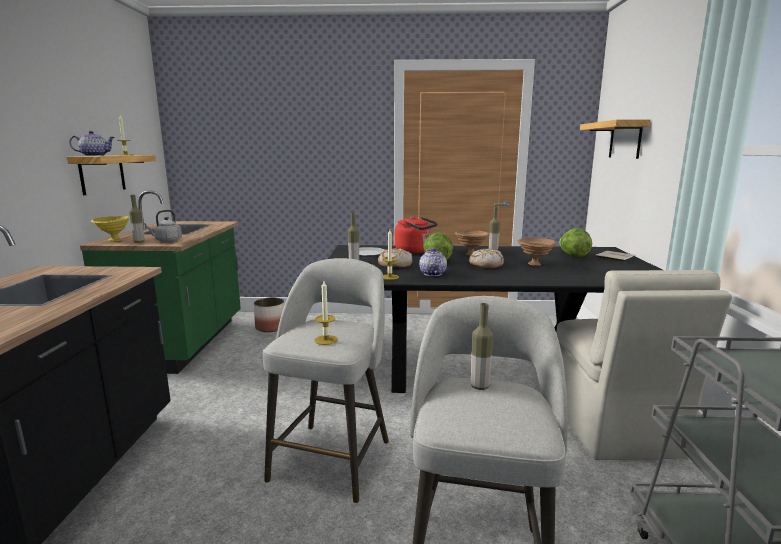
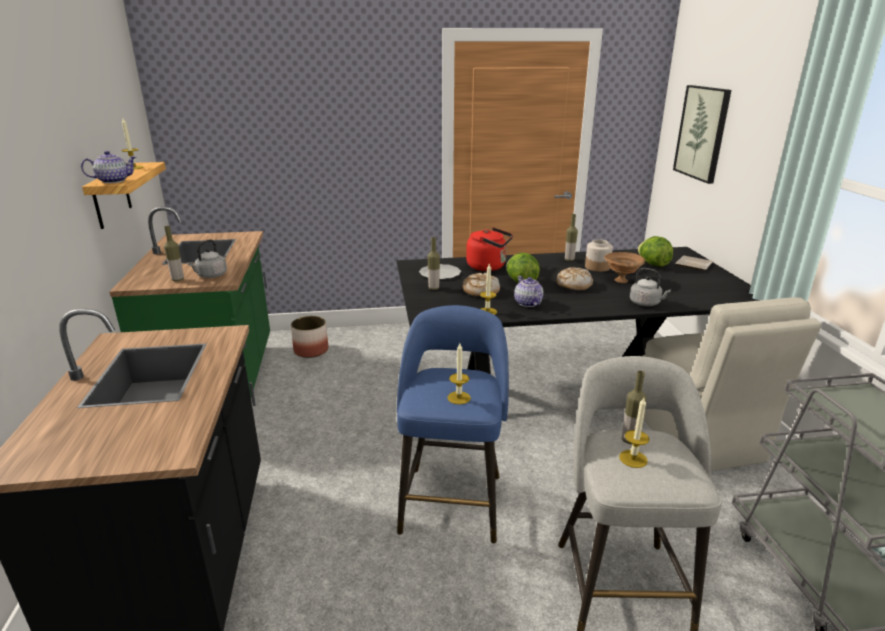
camera: 10 degrees left, 10 degrees up
(114, 240) = (144, 279): yellow bowl -> none
(332, 457) = (452, 500): grey stool -> blue stool
(470, 254) = (549, 268): brown bowl -> none
(474, 403) = (633, 459): none -> candle
(517, 255) = (597, 267): none -> jar
(550, 279) = (646, 303): none -> grey kettle
(625, 140) = (702, 133): shelf -> picture

